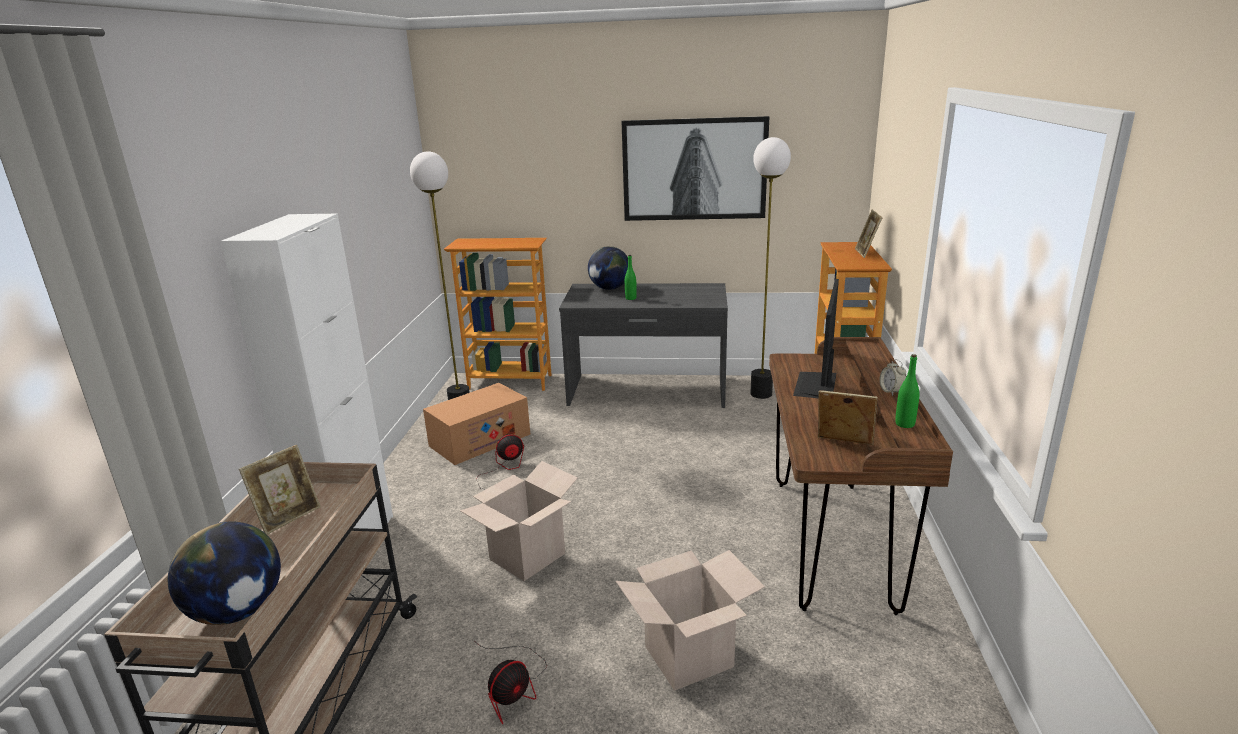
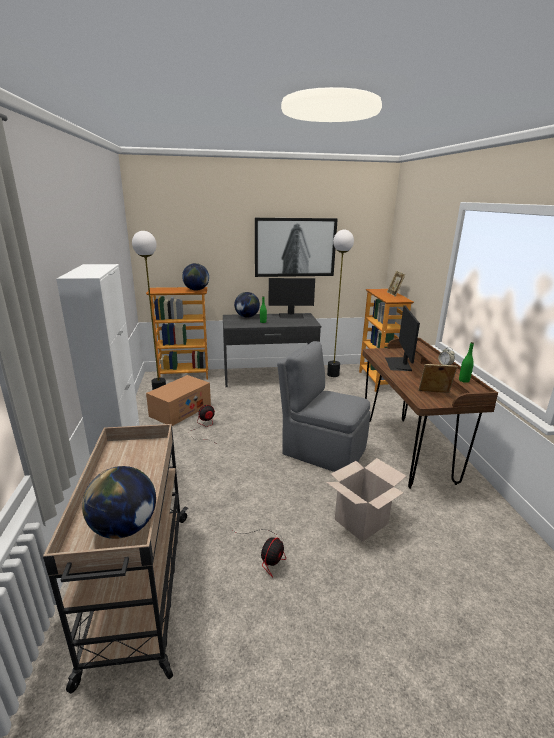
camera: 15 degrees left, 0 degrees up
(288, 517) = (122, 463): picture frame -> none
(524, 243) = (196, 290): none -> globe
(527, 556) = (241, 476): cardboard box -> none
(678, 528) = (322, 450): none -> grey chair
(686, 288) = (291, 316): none -> monitor

